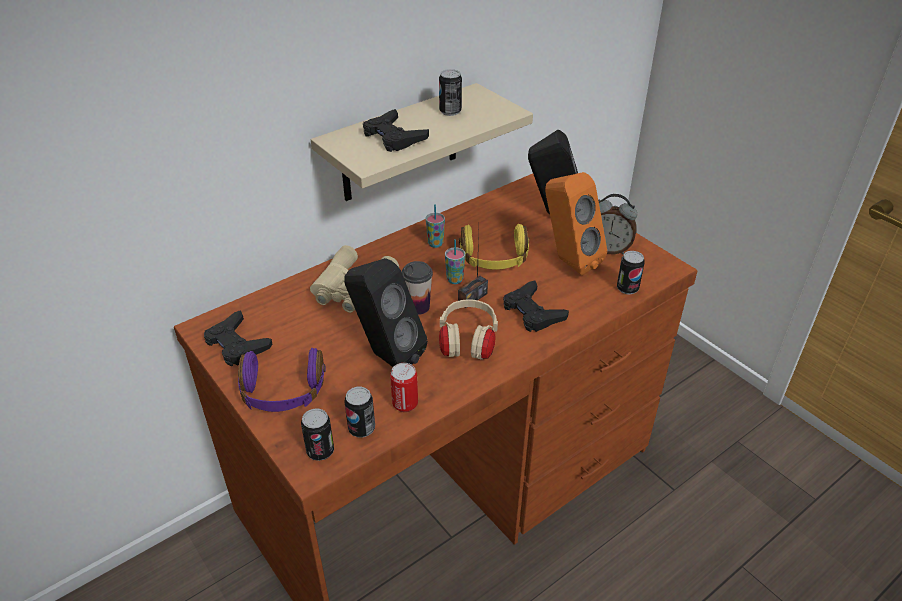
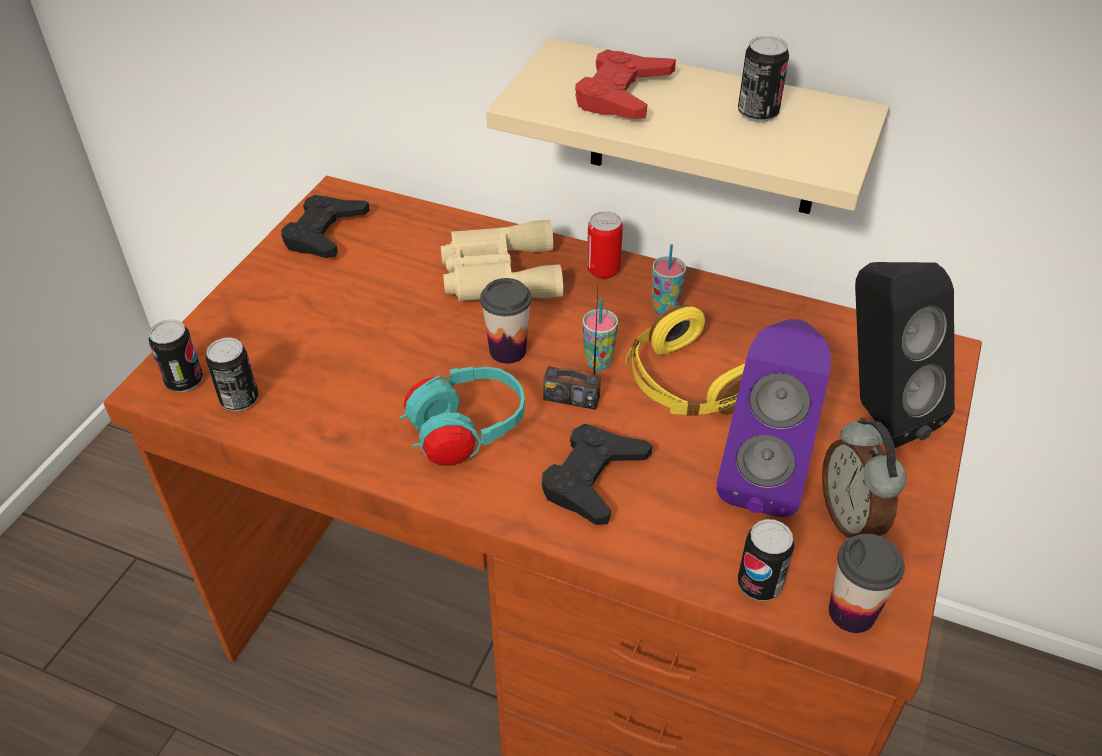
camera: 60 degrees right, 5 degrees up
(283, 393) = (265, 306): purple headphones -> none
(385, 355) = (386, 362): black speaker -> none
(393, 137) = (622, 94): black game controller -> red game controller
(405, 404) = (305, 420): can -> can (603, 270)
(467, 344) = (466, 433): beige headphones -> turquoise headphones
(568, 261) = (763, 475): orange speaker -> purple speaker
(656, 271) = (851, 612): none -> cup

